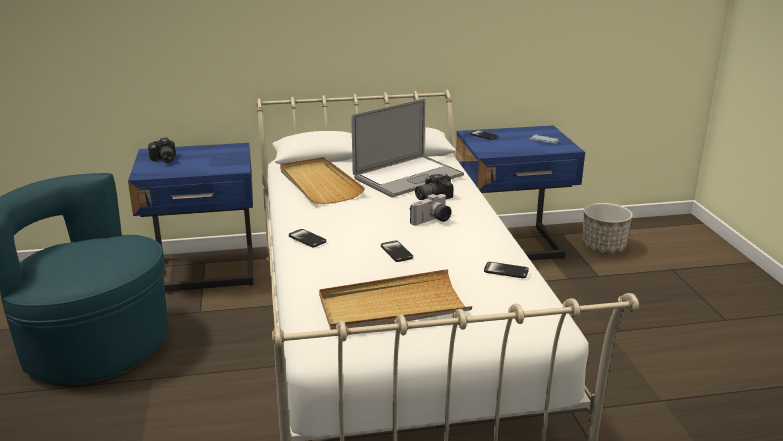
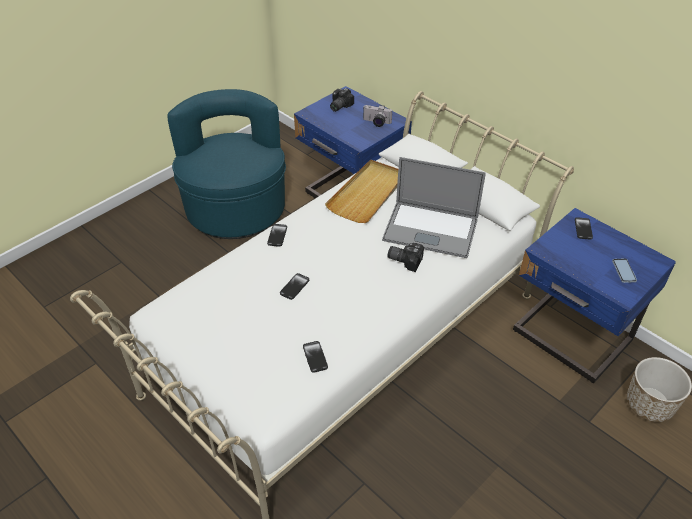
camera: 55 degrees right, 20 degrees up
(392, 307) = (217, 322): beige tray -> none
(432, 221) = (362, 281): camera -> camera (376, 123)

